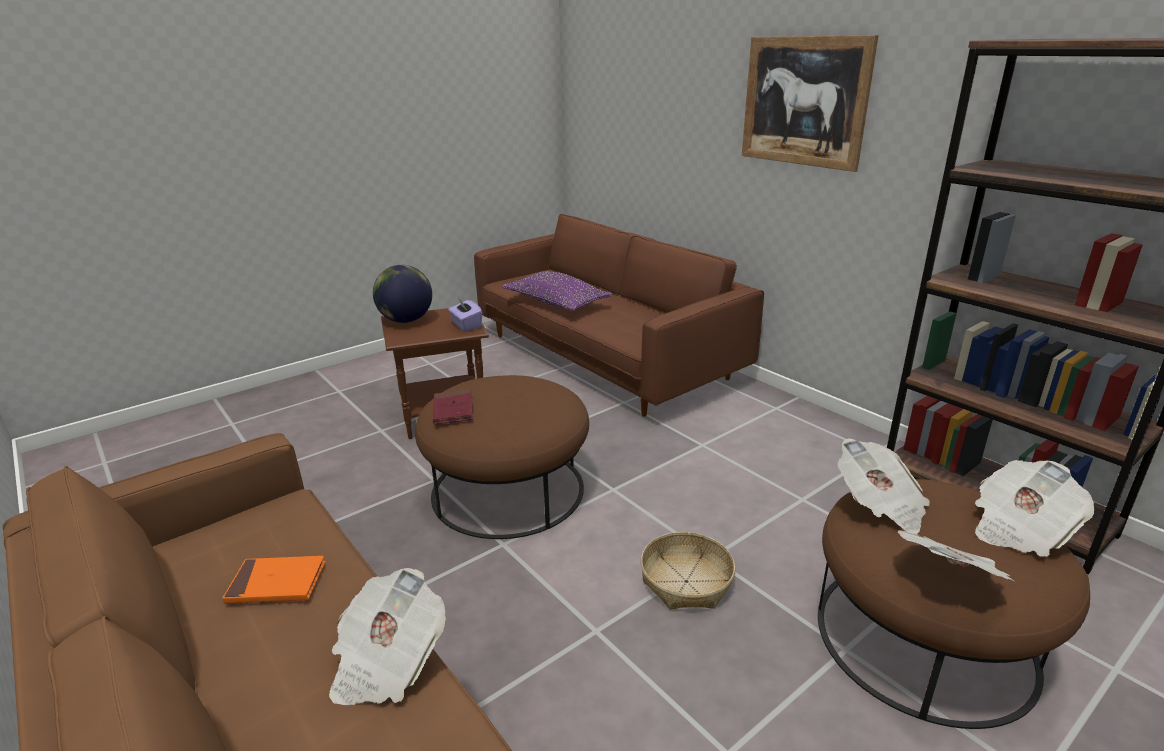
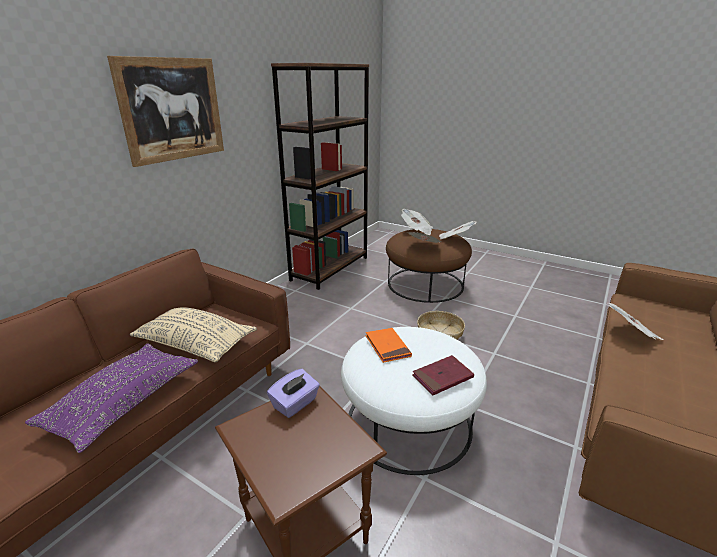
camera: 110 degrees left, 0 degrees up
(277, 583) = (659, 390): orange book -> orange book (387, 347)
(406, 320) = (291, 473): globe -> none
(508, 489) = (408, 422): brown ottoman -> white ottoman
(625, 322) = (195, 343): none -> beige pillow

